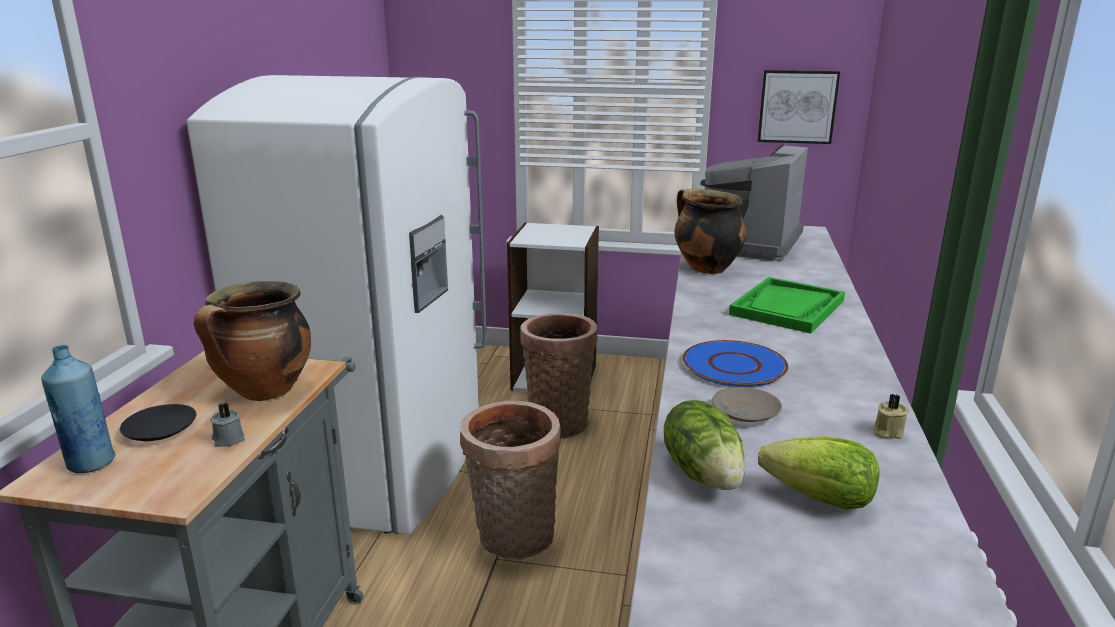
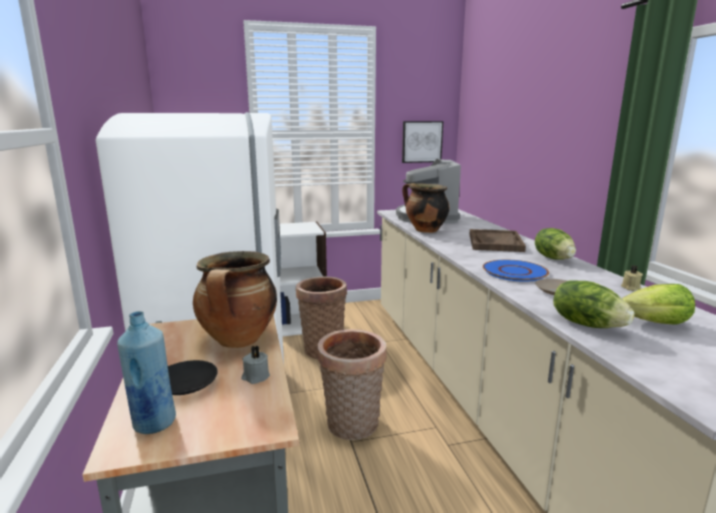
camera: 25 degrees left, 5 degrees down
(787, 308) = (495, 242): green tray -> brown tray
(842, 353) = (554, 258): none -> lettuce

